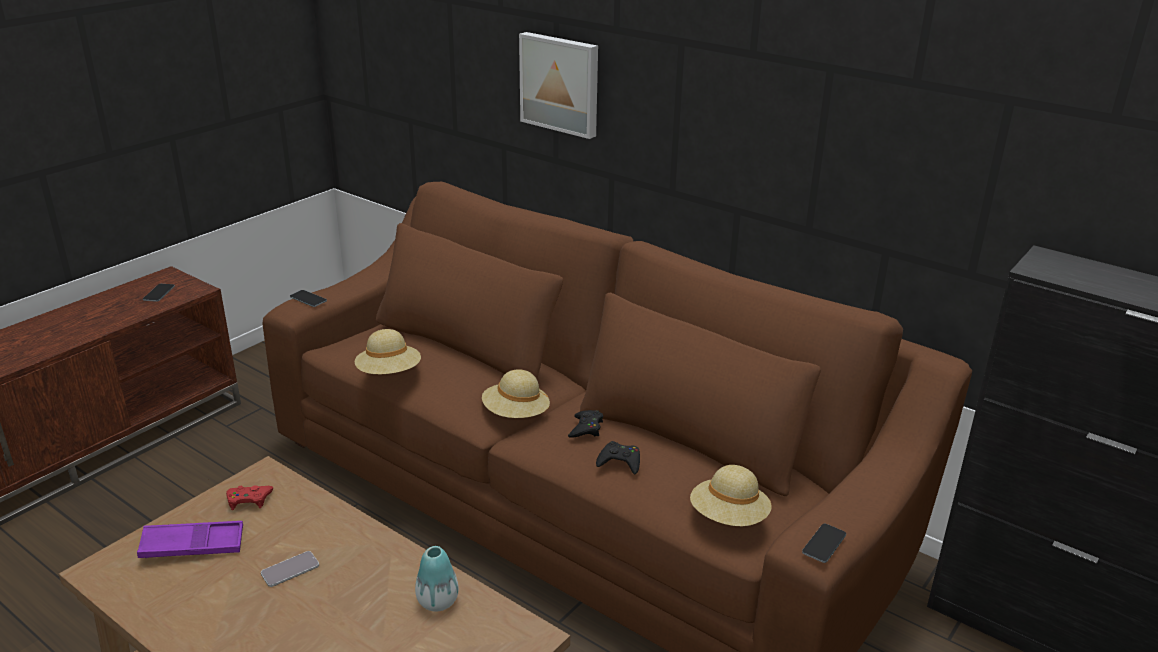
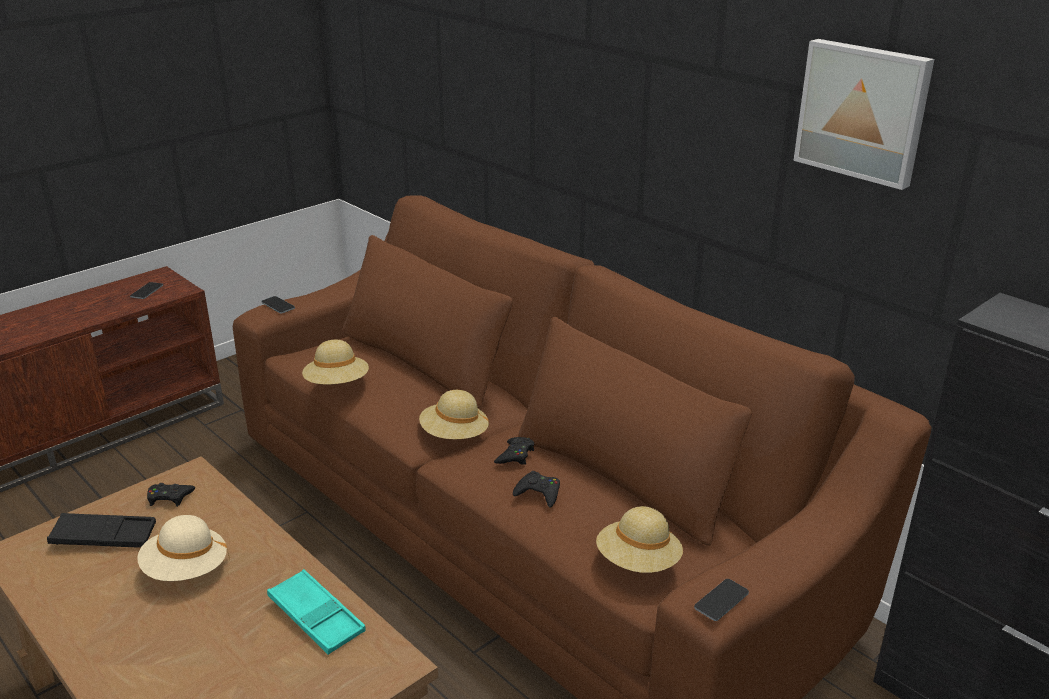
camera: 10 degrees right, 0 degrees up
(193, 545) = (104, 537): purple tray -> black tray
(249, 500) = (169, 497): red game controller -> black game controller
(290, 570) = (186, 570): phone -> beige hat
(437, 601) = (316, 617): vase -> turquoise tray
(561, 84) = (536, 99): picture -> picture (863, 111)

